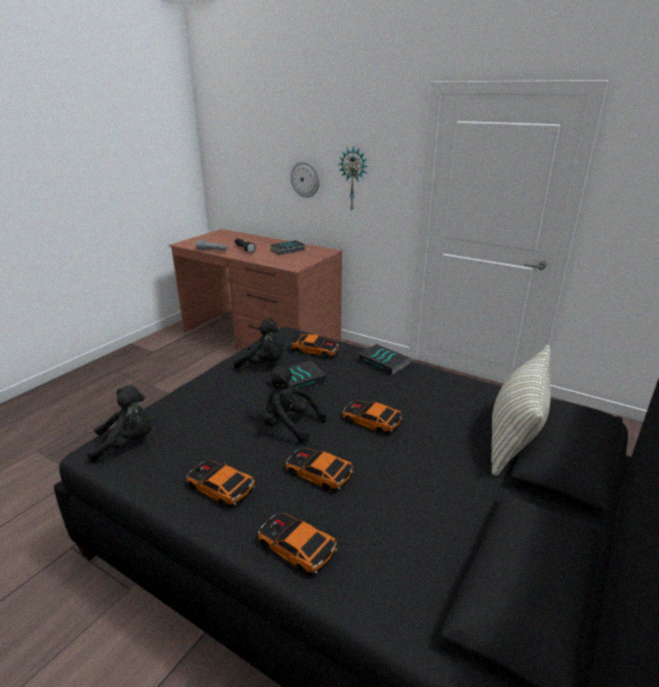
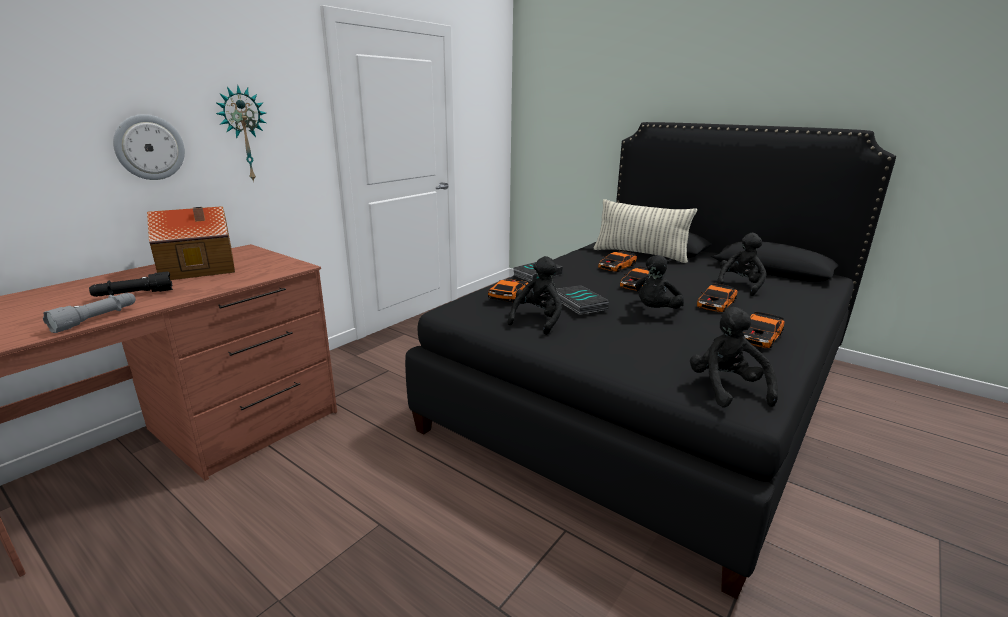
camera: 85 degrees left, 5 degrees down
(288, 250) = (200, 268): book -> toy house
(295, 548) = (797, 313): toy car -> toy car (617, 266)
(401, 514) = (739, 286): none -> black plush toy

